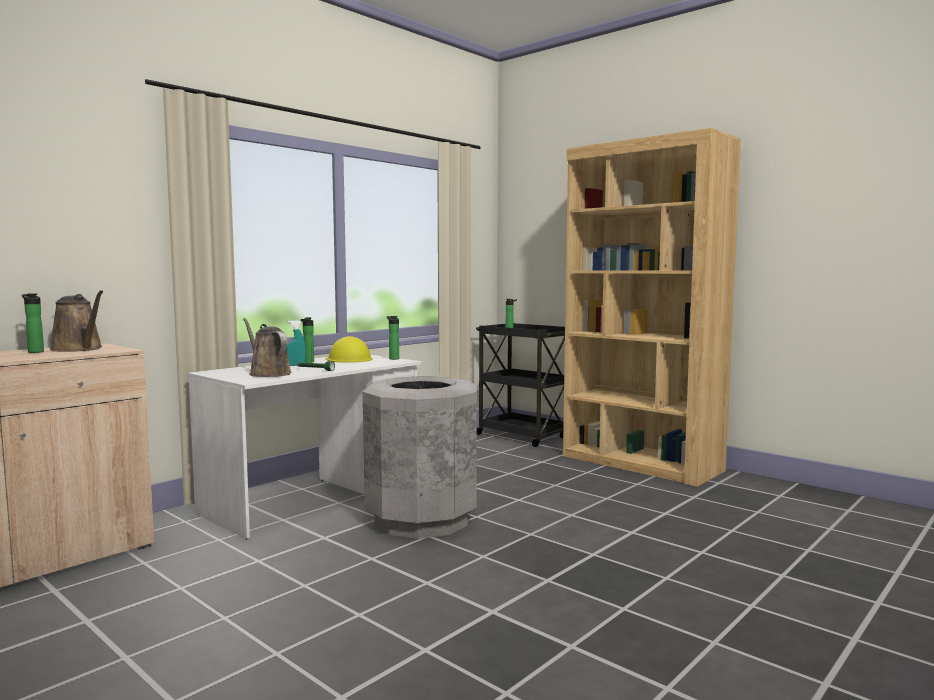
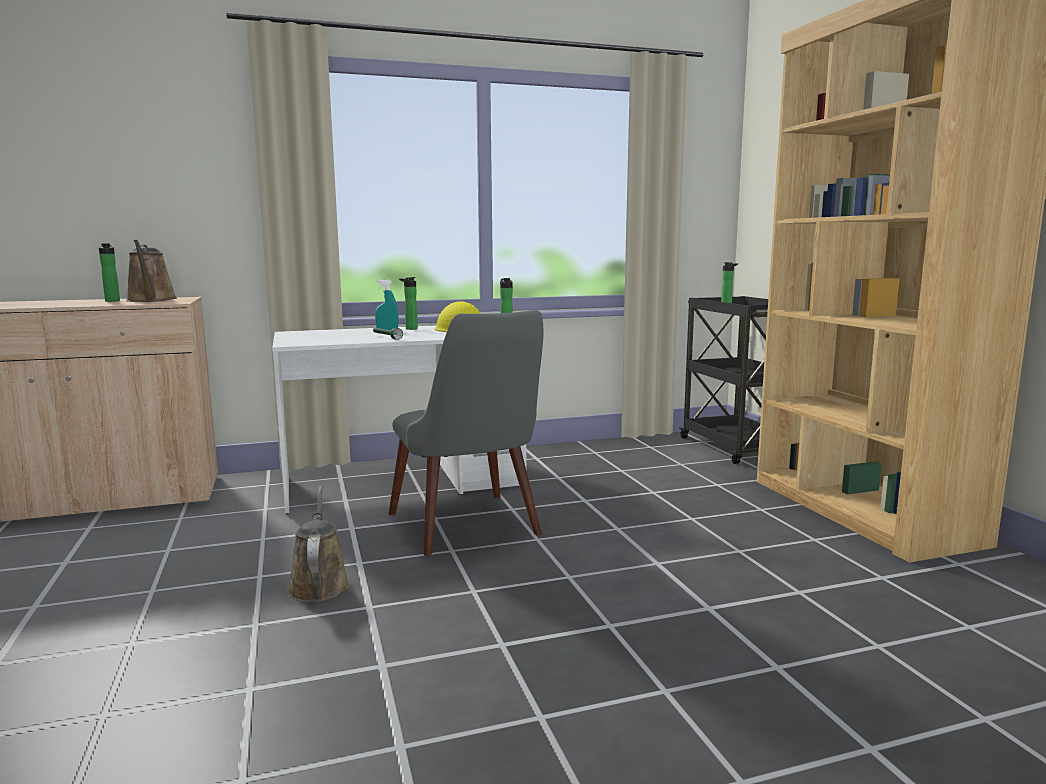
camera: 30 degrees right, 5 degrees up
(268, 373) = (332, 337): brown watering can -> brown watering can (319, 584)
(422, 520) = (472, 530): grey trash can -> grey chair

